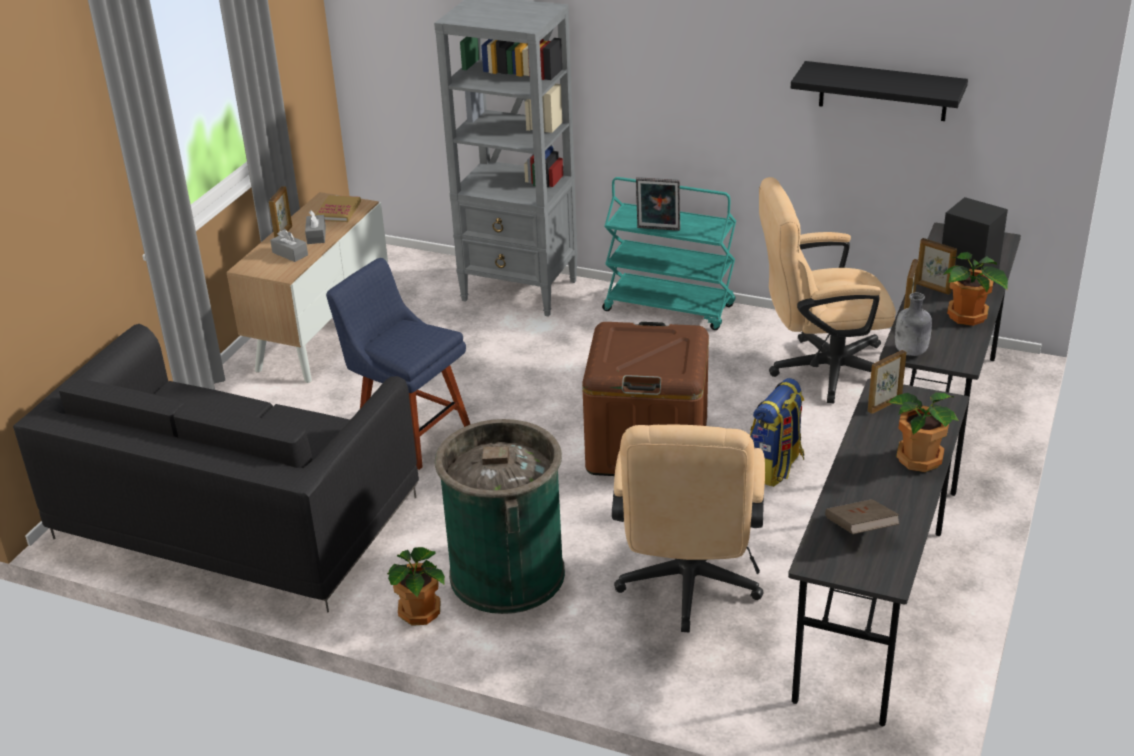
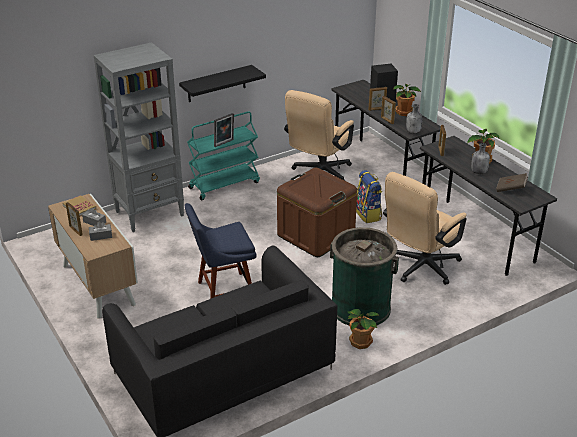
camera: 55 degrees left, 0 degrees up
(687, 589) = (420, 268): beige office chair -> beige office chair turned 90 degrees clockwise
(870, 472) = (478, 172): none -> grey bottle
(883, 91) = (302, 35): black shelf -> black shelf (216, 84)

